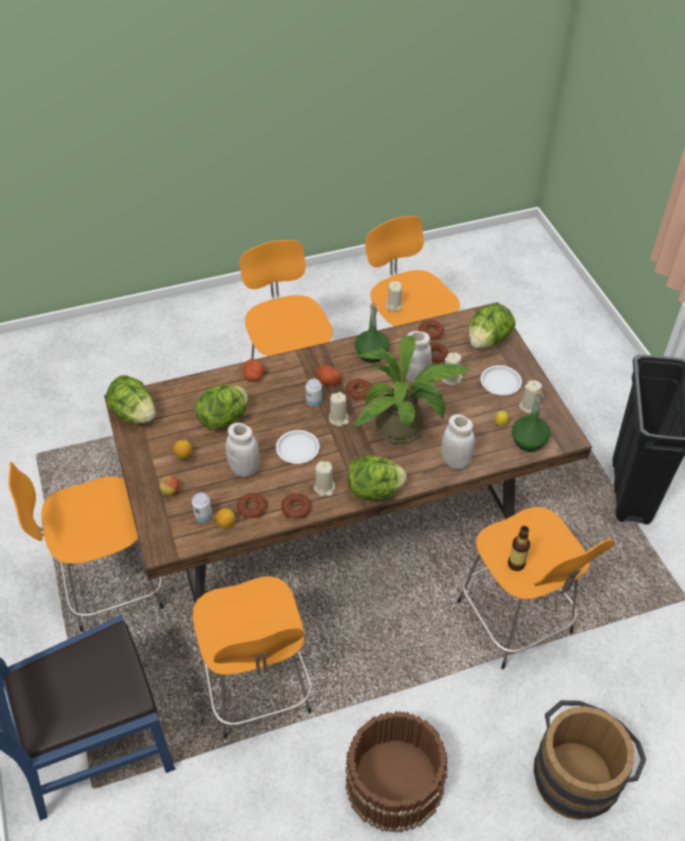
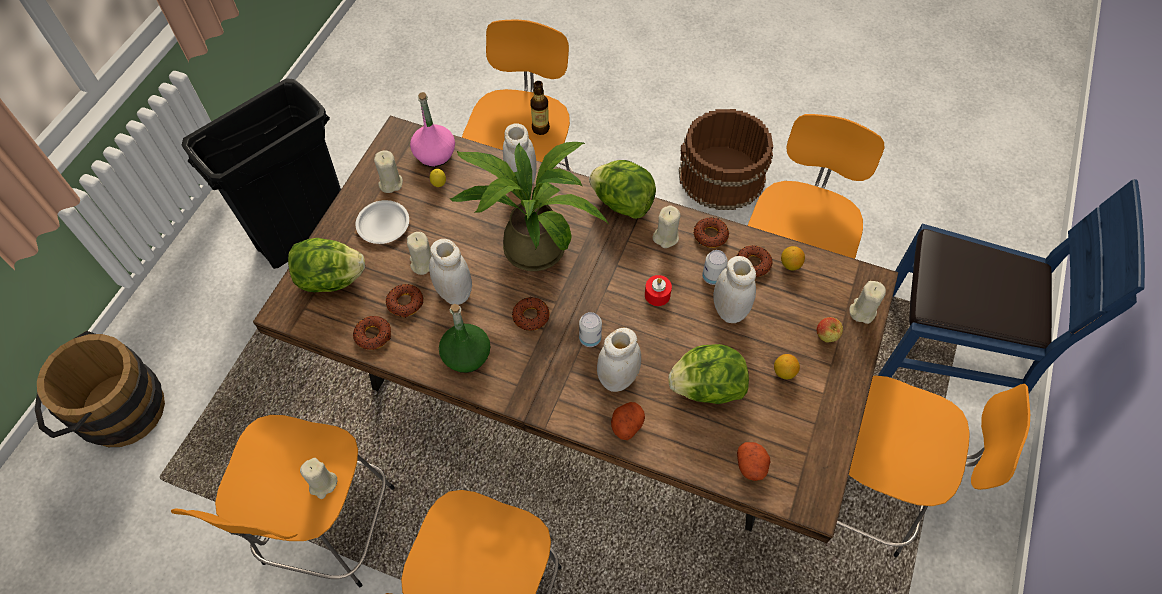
camera: 140 degrees left, 10 degrees up
(134, 414) = (810, 472): lettuce -> none
(203, 516) = (808, 287): can -> can (712, 277)
(279, 393) = (618, 378): none -> white jar
(297, 449) = (657, 295): white plate -> red candle
(328, 381) = (549, 355): potato -> potato (751, 466)
(338, 418) = (583, 300): beige candle -> beige candle (862, 311)
(528, 440) = (435, 154): green bottle -> pink bottle
(578, 773) = (592, 103): brown bucket -> brown bucket (114, 412)

